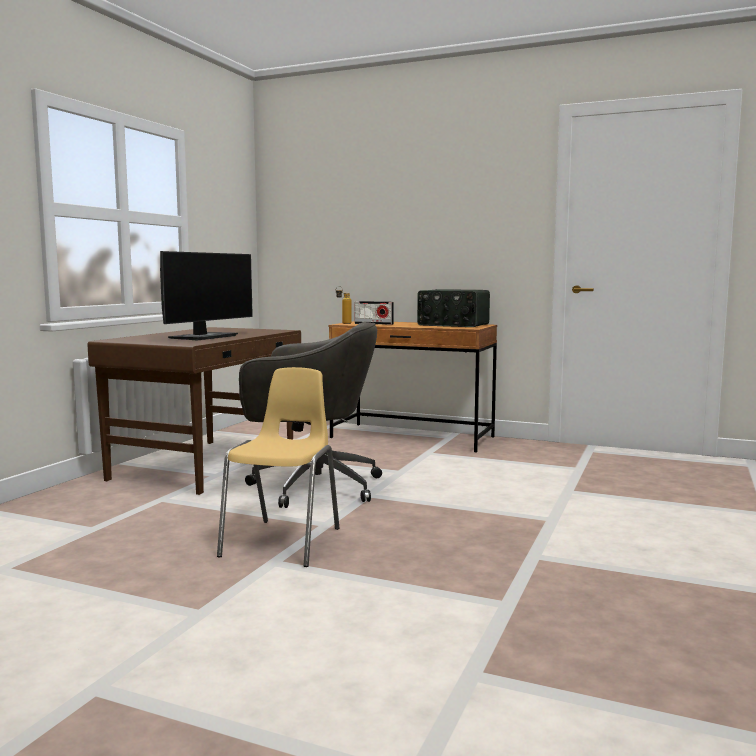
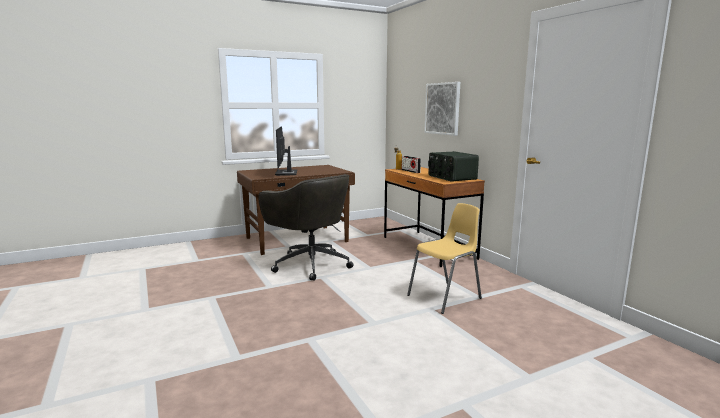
camera: 40 degrees right, 5 degrees up
(204, 337) = (286, 173): monitor -> monitor turned 105 degrees clockwise
(284, 542) = (235, 289): yellow chair -> yellow chair (445, 297)
(400, 230) = (442, 108): none -> picture

